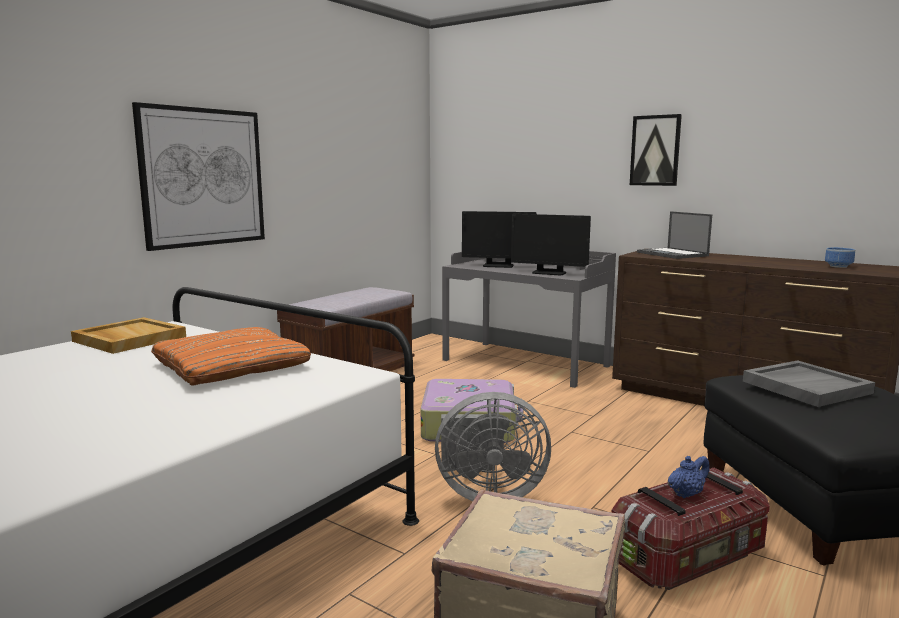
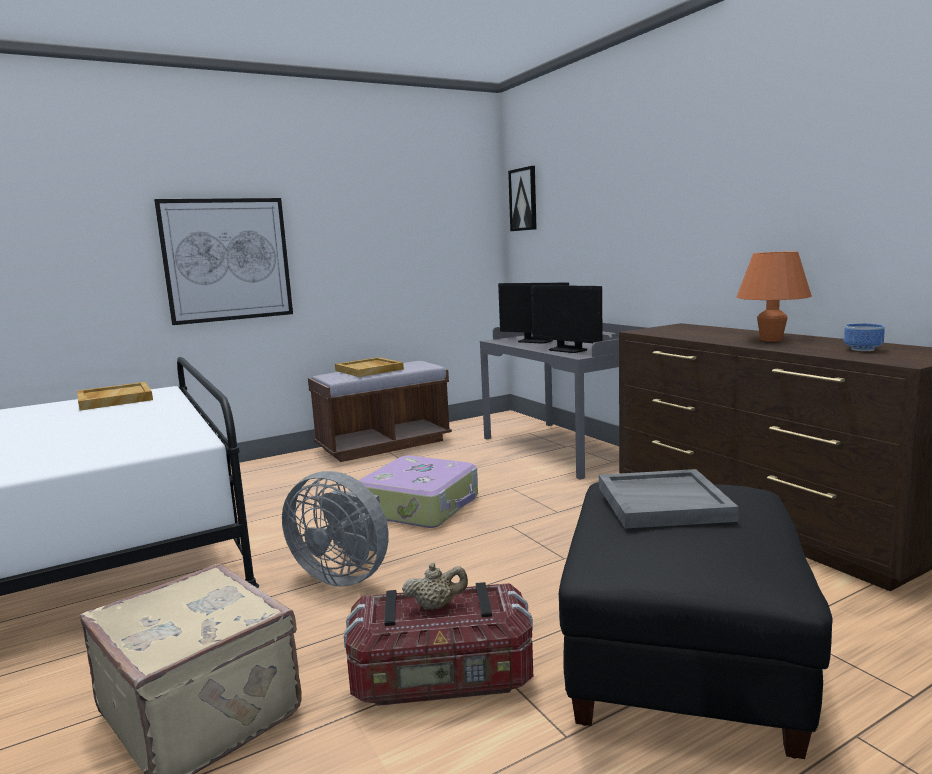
camera: 25 degrees right, 0 degrees up
(231, 366) = (125, 427): orange pillow -> none
(342, 297) = (370, 370): none -> beige tray
(655, 150) = (689, 205): picture -> picture (523, 199)
(673, 254) = (688, 330): laptop -> none
(686, 494) = (436, 606): blue teapot -> beige teapot
(757, 260) = (771, 340): none -> orange table lamp

